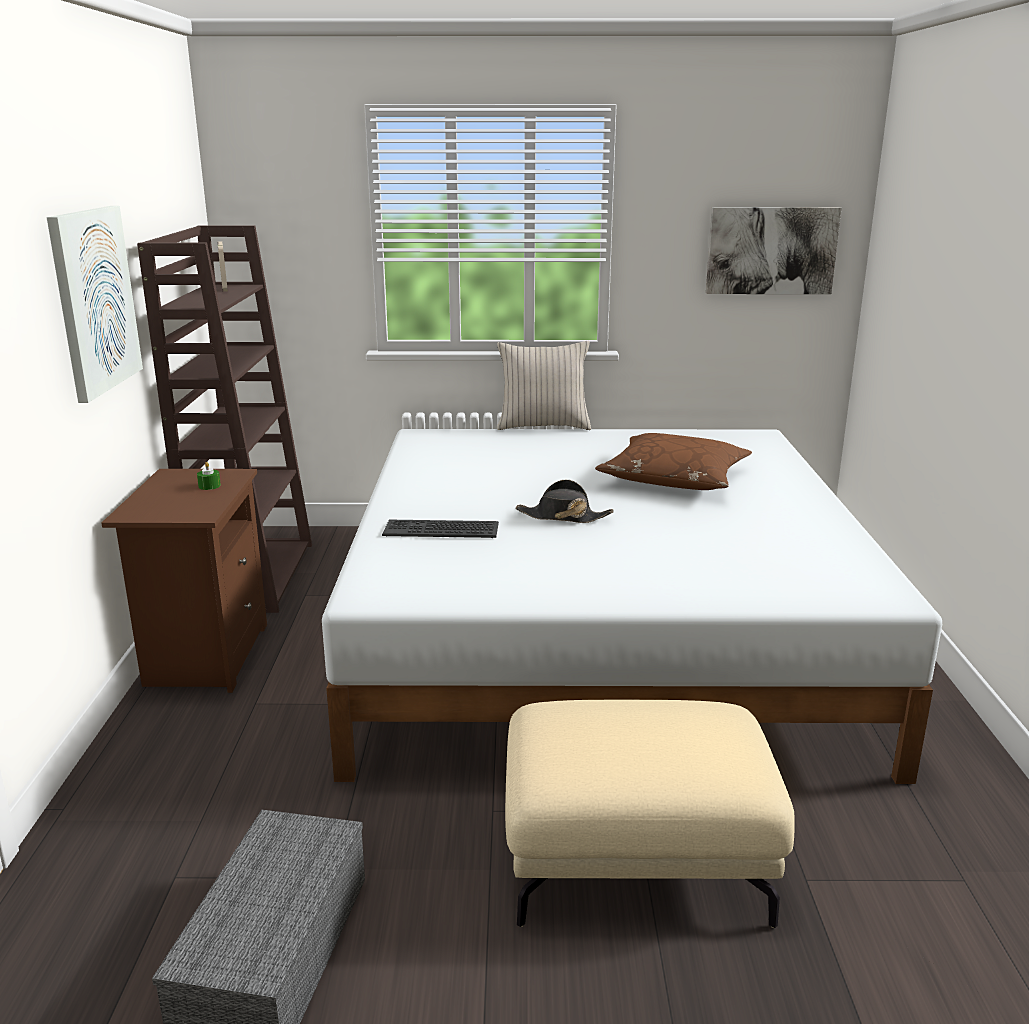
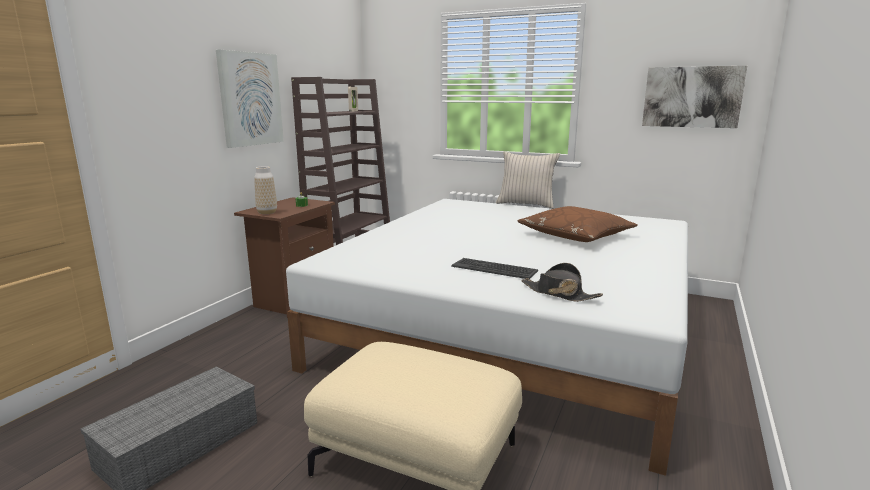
camera: 25 degrees right, 5 degrees down
(169, 513) = (267, 212): none -> vase
(441, 530) = (400, 240): keyboard -> keyboard (494, 269)
(563, 517) = (477, 244): black hat -> black hat (559, 293)

